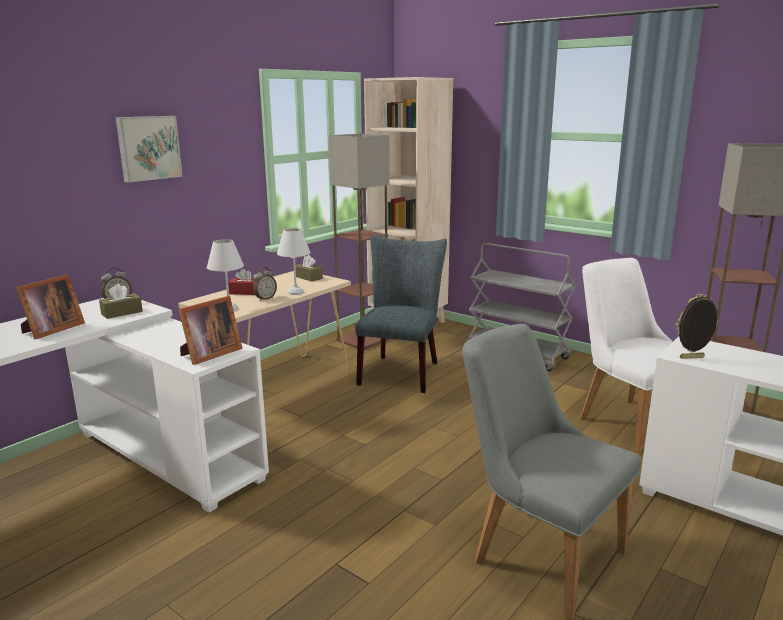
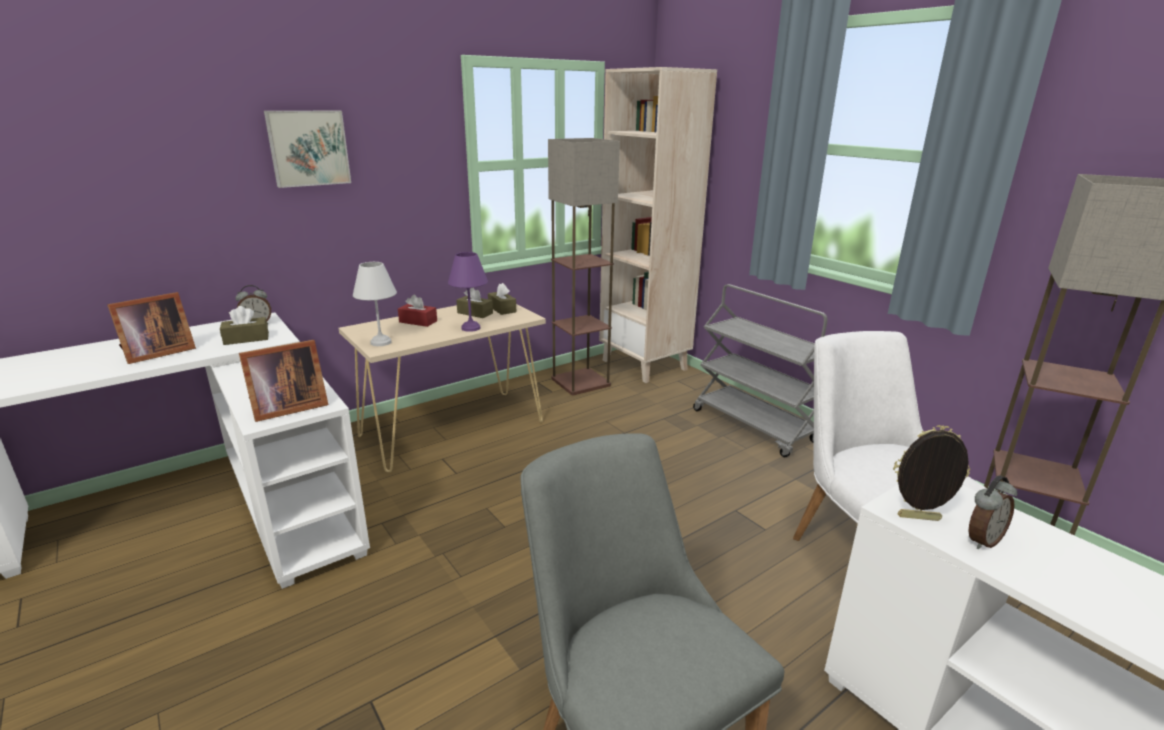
camera: 15 degrees right, 5 degrees up
(265, 298) = (431, 333): alarm clock -> alarm clock (982, 540)
(288, 282) = (475, 313): none -> brown tissue box
(295, 292) = (470, 328): white table lamp -> purple table lamp
(401, 371) = (601, 430): grey chair -> none

